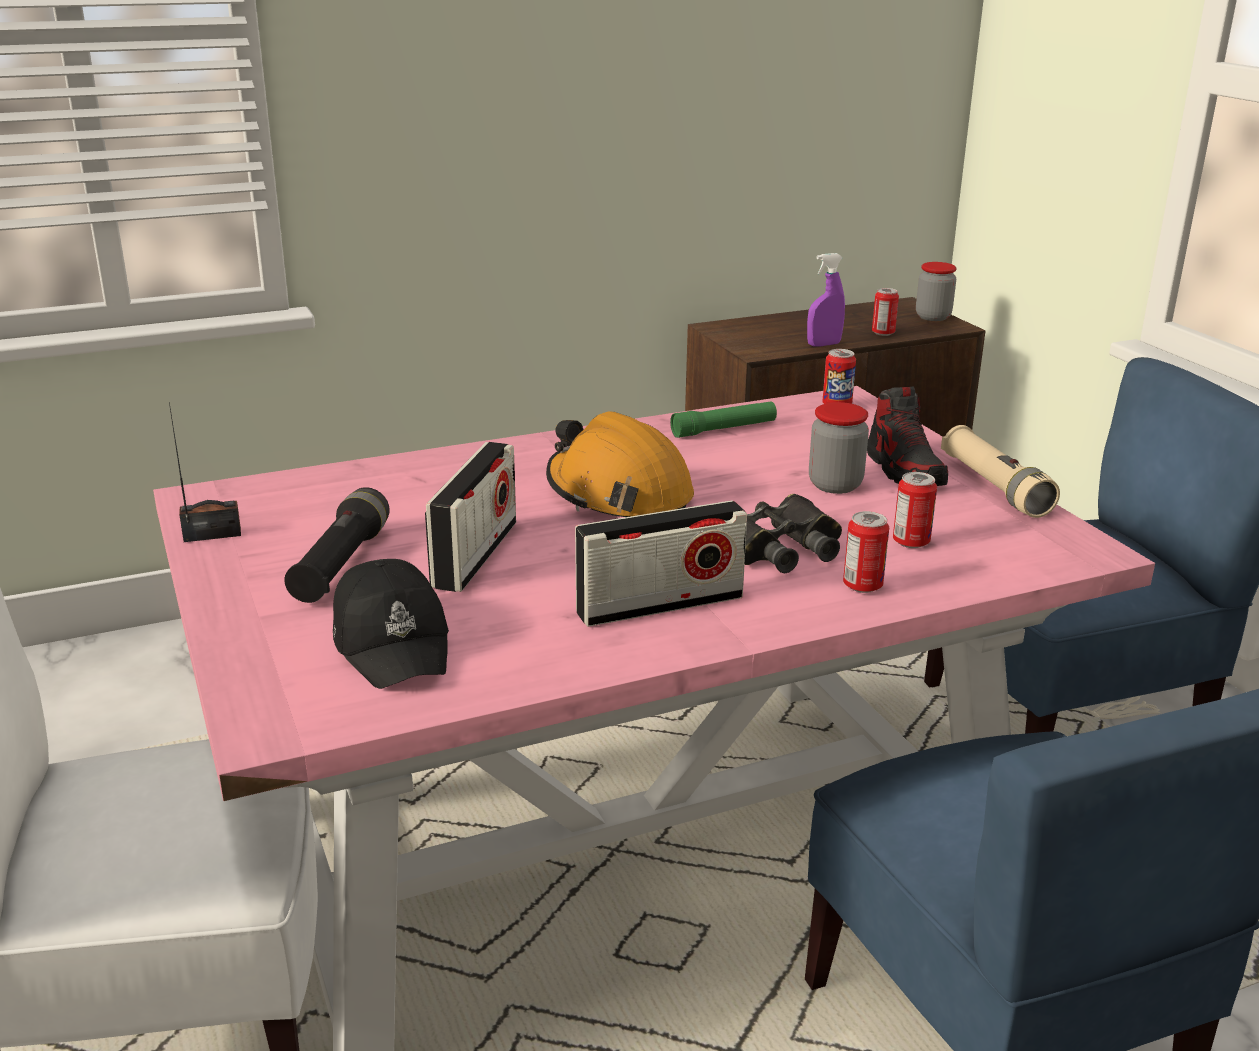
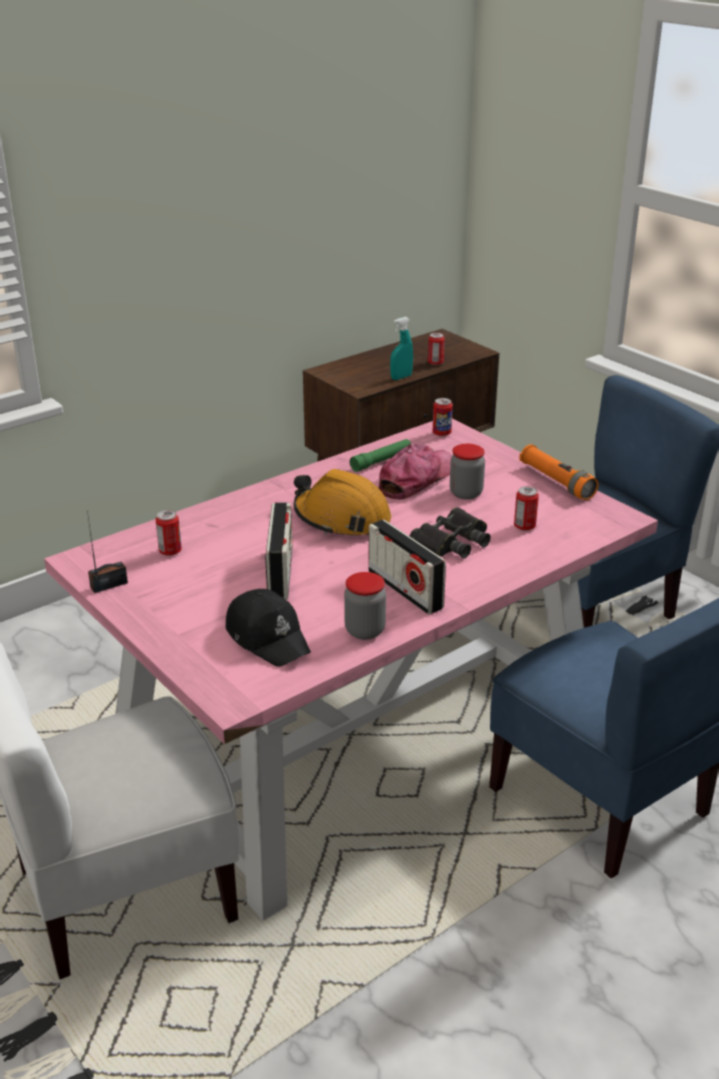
camera: 15 degrees left, 5 degrees up
(341, 564) = (204, 593): black flashlight -> none
(660, 605) = (405, 589): radio -> radio turned 90 degrees clockwise
(764, 458) = (416, 479): none -> cap
(823, 344) = (401, 377): purple spray bottle -> turquoise spray bottle
(862, 586) = (510, 559): can -> can (170, 551)
(904, 469) = (501, 476): shoe -> none
(933, 317) = (462, 345): jar -> jar (365, 630)
(994, 487) = (556, 482): beige flashlight -> orange flashlight

